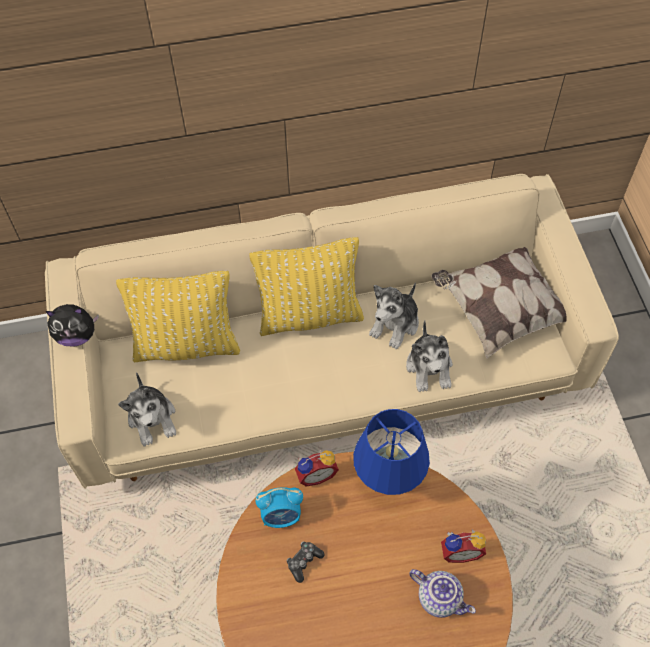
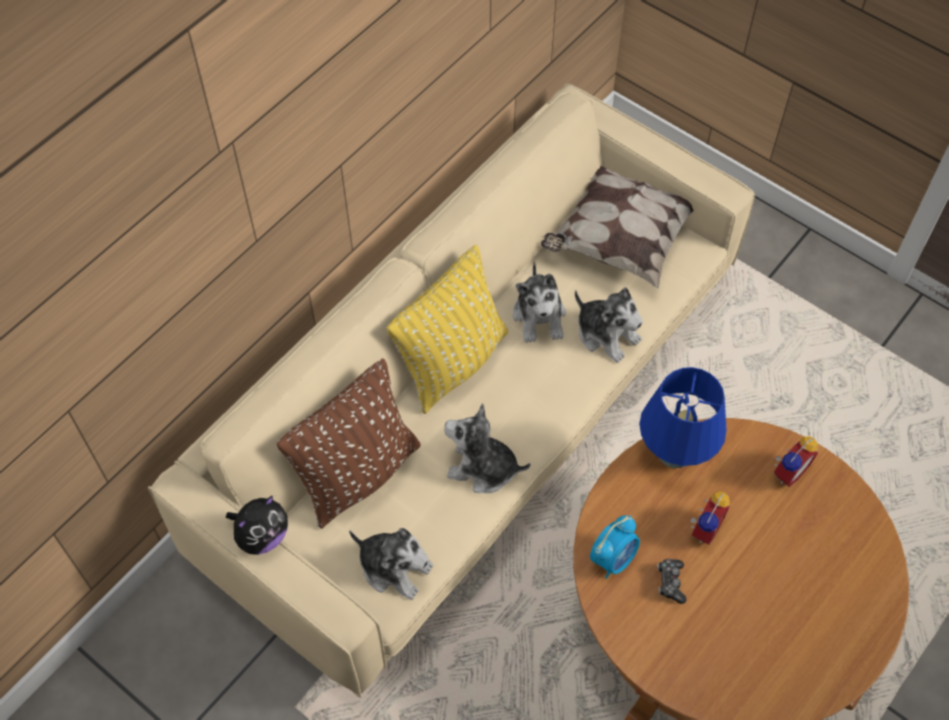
camera: 40 degrees left, 0 degrees up
(186, 344) = (358, 474): yellow pillow -> brown pillow
(264, 397) = (483, 468): none -> plush toy
(315, 474) = (607, 498): alarm clock -> alarm clock (703, 528)
(440, 598) = (808, 522): teapot -> none

